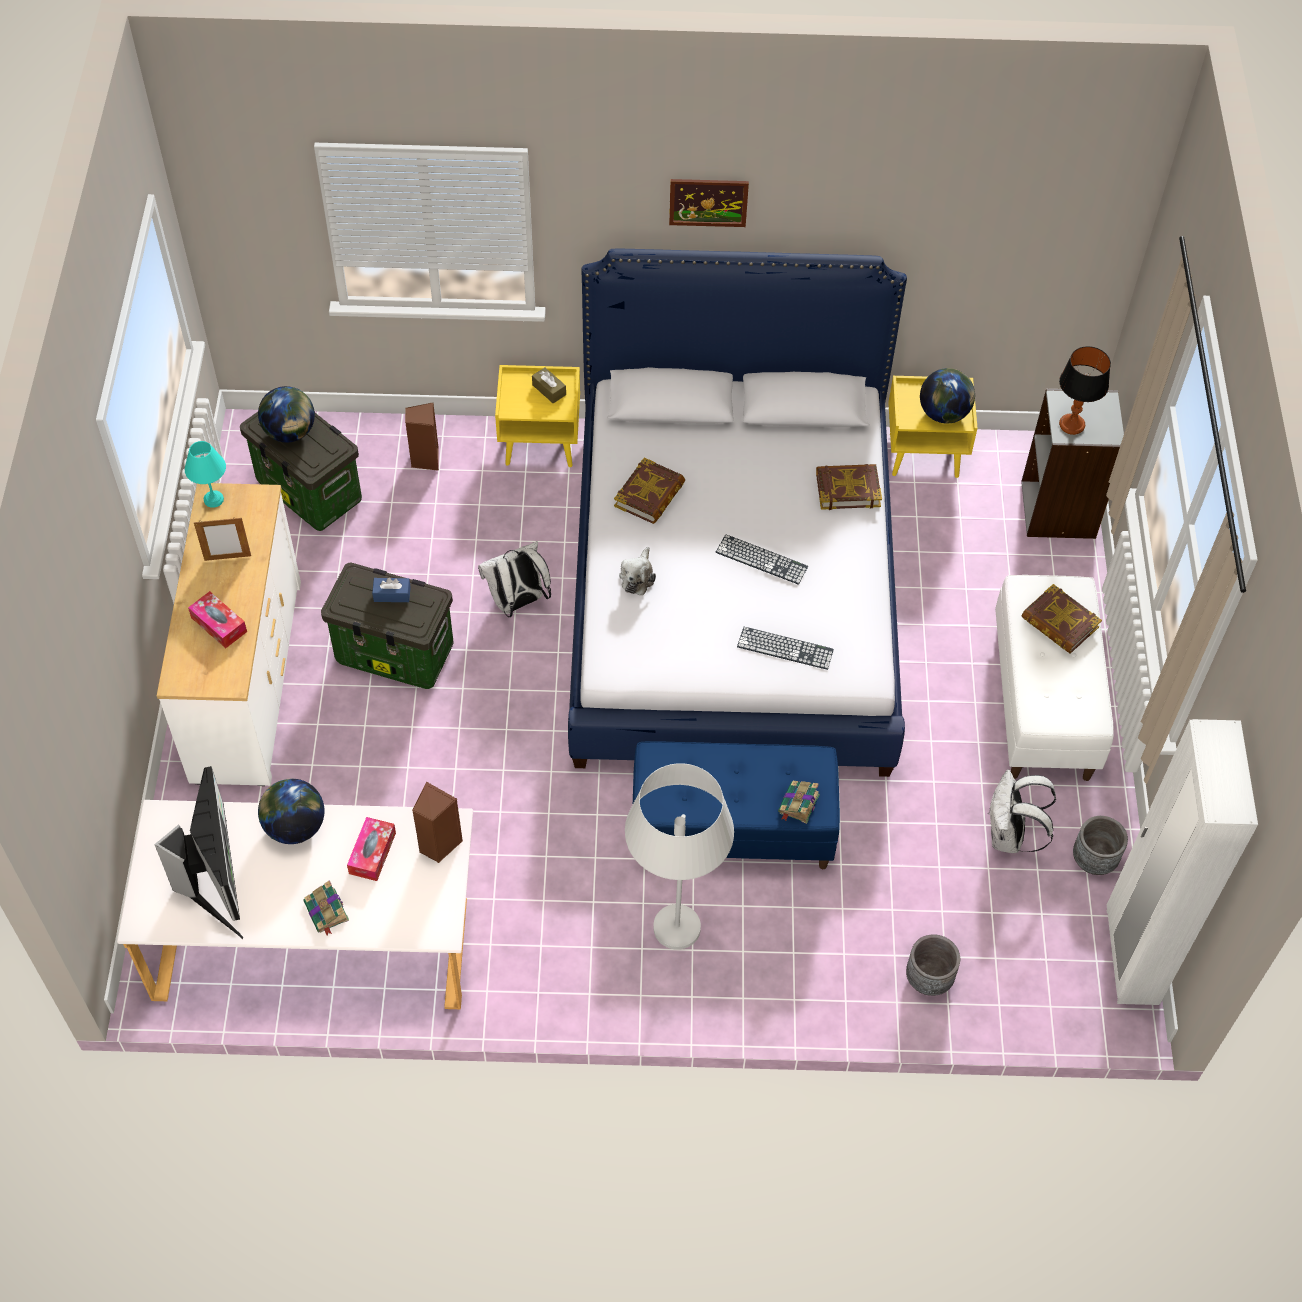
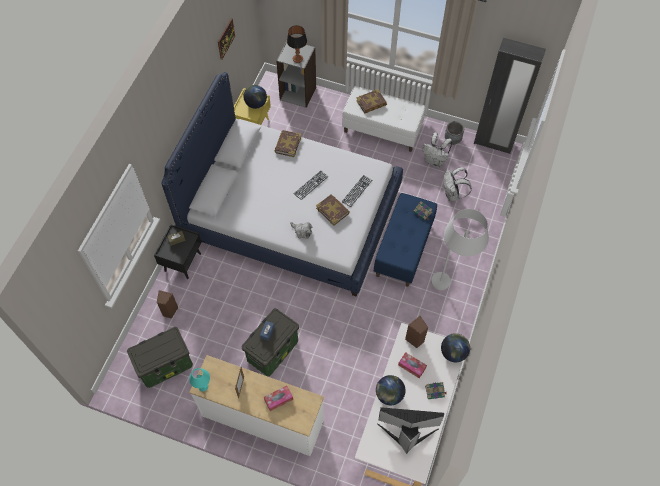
camera: 70 degrees left, 5 degrees up
(290, 432) = (154, 353): globe -> globe (453, 352)
(517, 602) = (265, 295): white backpack -> white backpack (452, 194)
(541, 444) = (182, 262): yellow nightstand -> black nightstand
(650, 495) = (261, 214): book -> book (333, 211)
(708, 202) = (175, 115): picture -> picture (225, 38)
(928, 978) = (485, 206): grey planter -> none
(1130, 956) = (493, 143): white wardrobe -> black wardrobe

